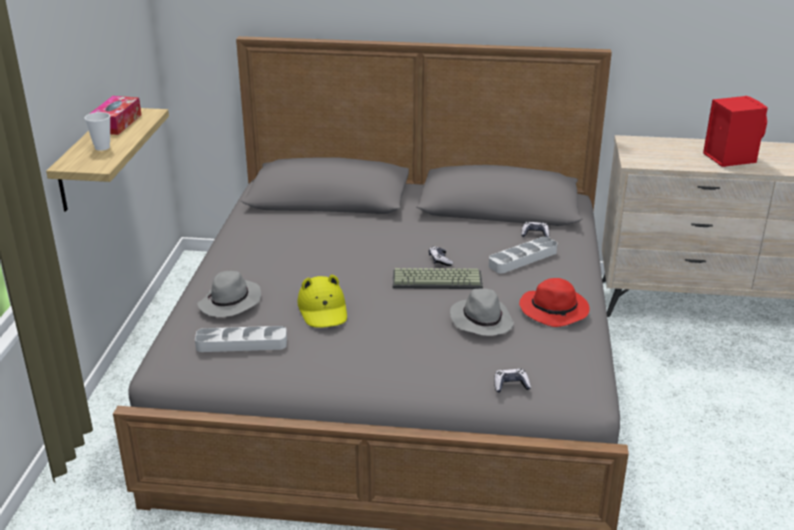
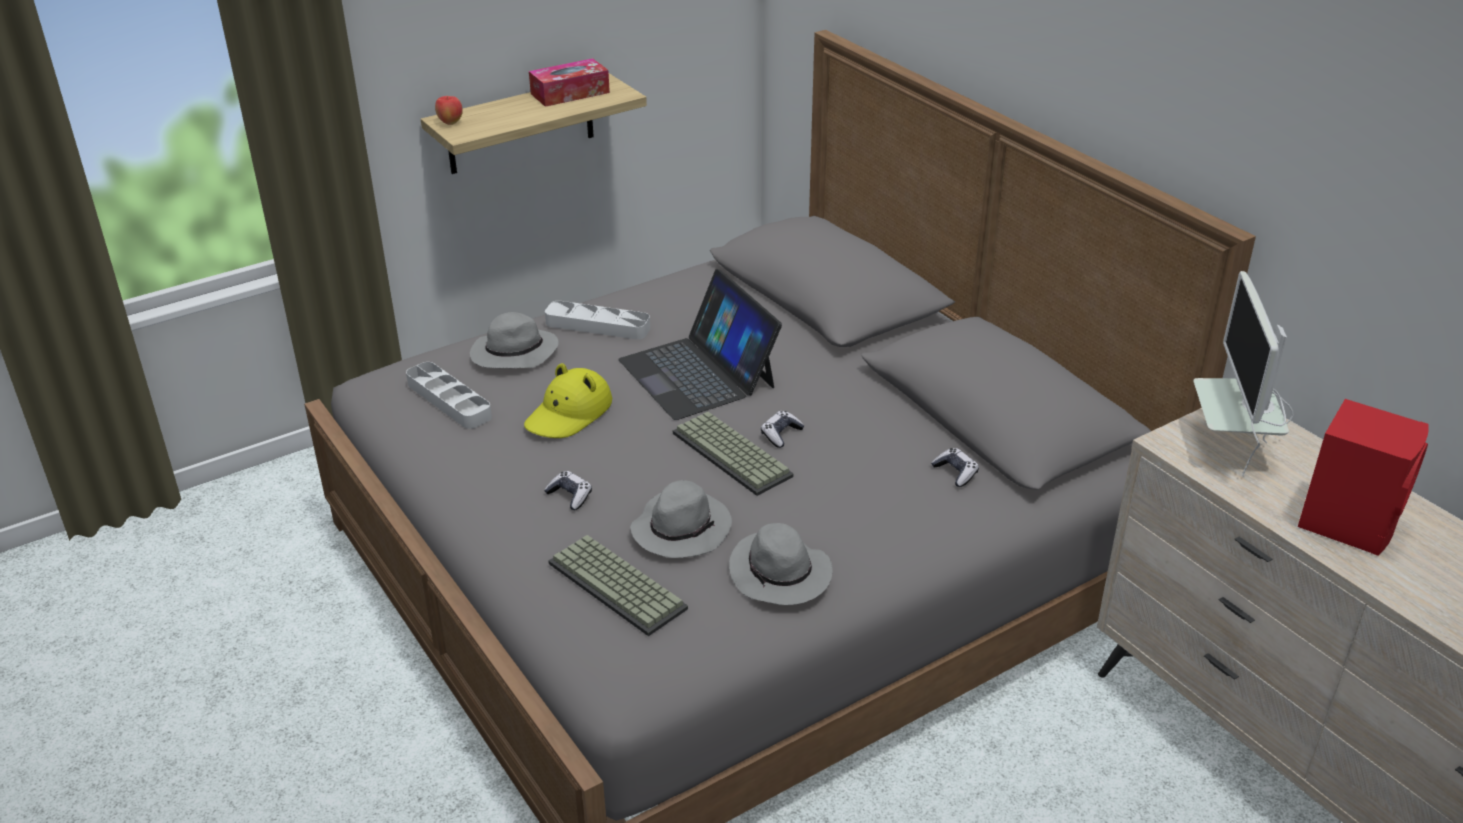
camera: 50 degrees right, 5 degrees up
(76, 164) = (450, 123): none -> apple
(102, 147) = (504, 114): cup -> none
(348, 258) = (698, 373): none -> laptop
(505, 359) = (620, 585): none -> keyboard
(511, 385) = (571, 616): game controller -> game controller (570, 496)
(523, 259) = (874, 492): grey tray -> grey tray (597, 325)
(555, 310) = (781, 574): red hat -> grey hat
(654, 153) = (1233, 448): none -> monitor

